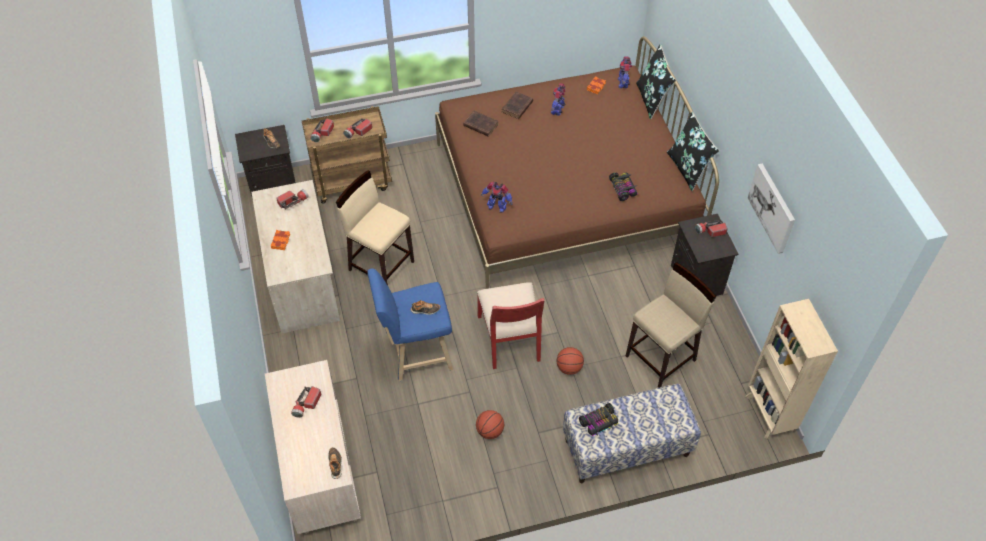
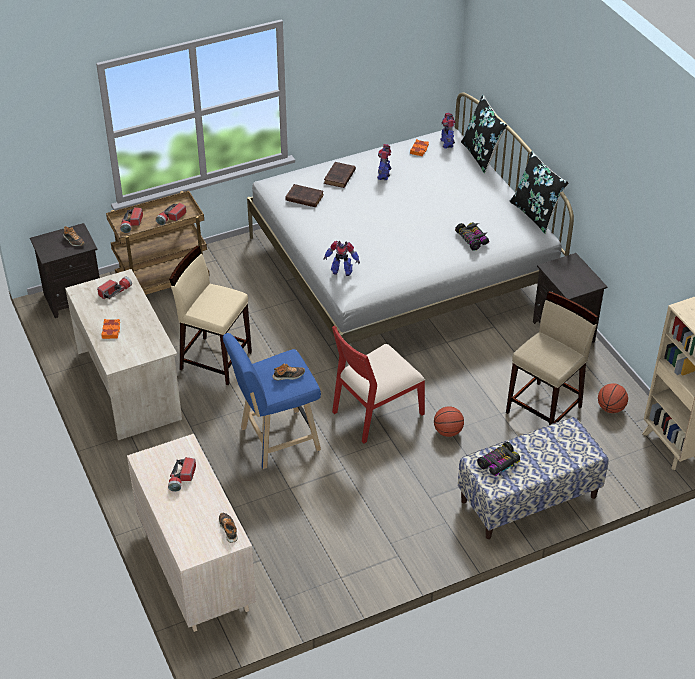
camera: 10 degrees left, 10 degrees down
(490, 431) = (376, 503): basketball -> basketball (611, 408)
(510, 338) = (376, 412): red chair -> red chair turned 75 degrees clockwise
(564, 195) = (402, 269): brown bed -> white bed
(710, 231) = (572, 269): flashlight -> none
(772, 208) = (640, 217): picture -> none

